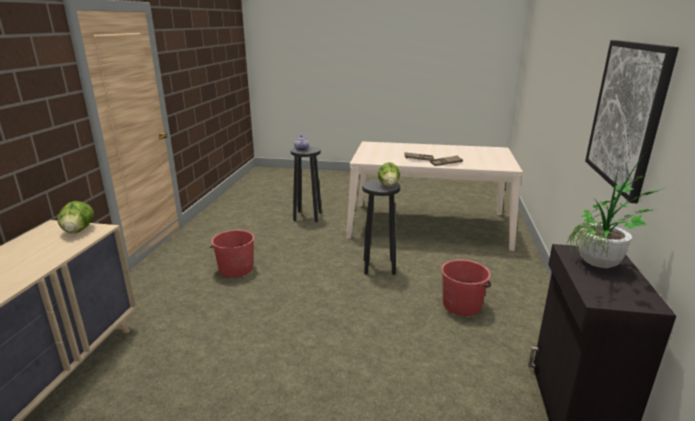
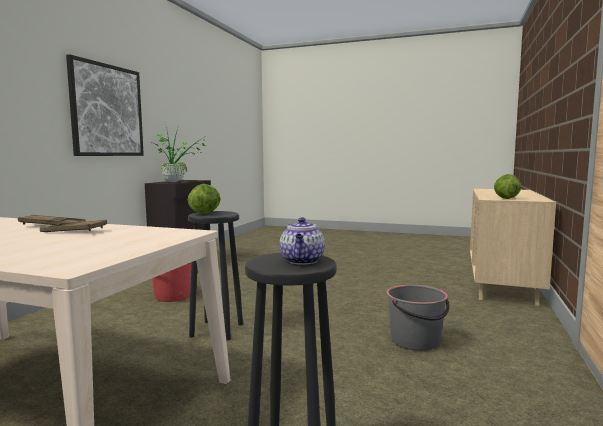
camera: 170 degrees left, 15 degrees down
(235, 269) = (416, 341): red bucket -> grey bucket

